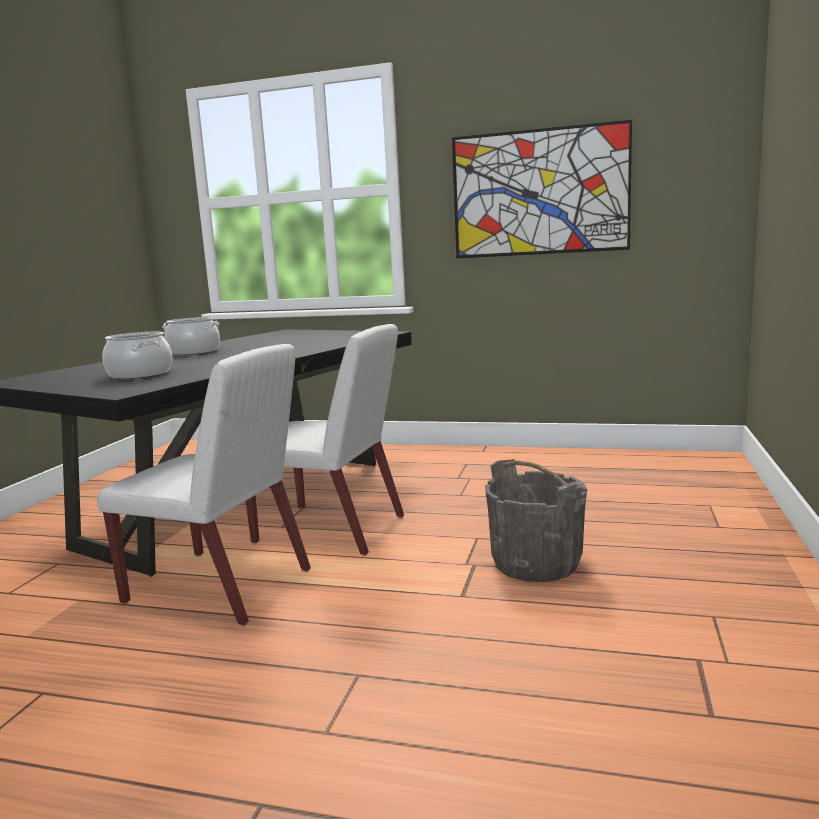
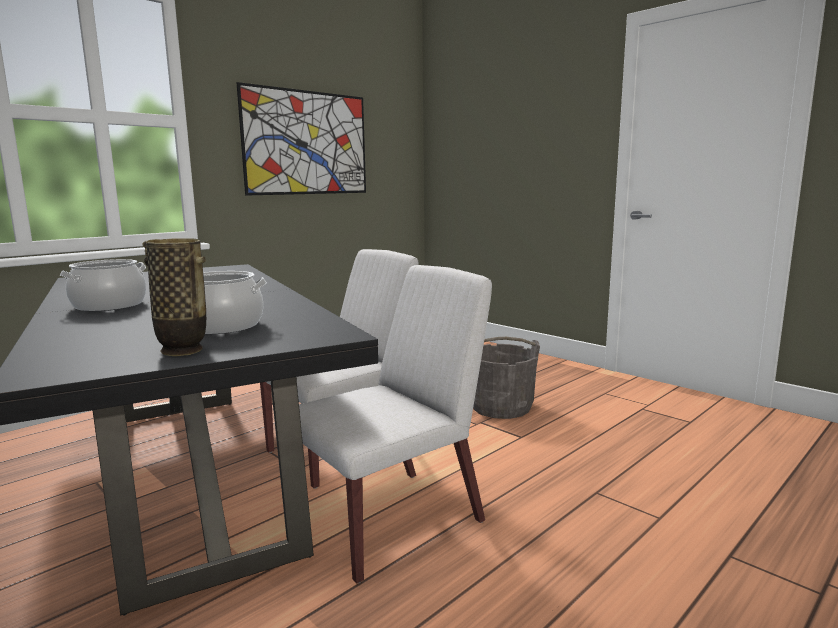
camera: 60 degrees left, 0 degrees up
(66, 383) = (182, 351): none -> vase

